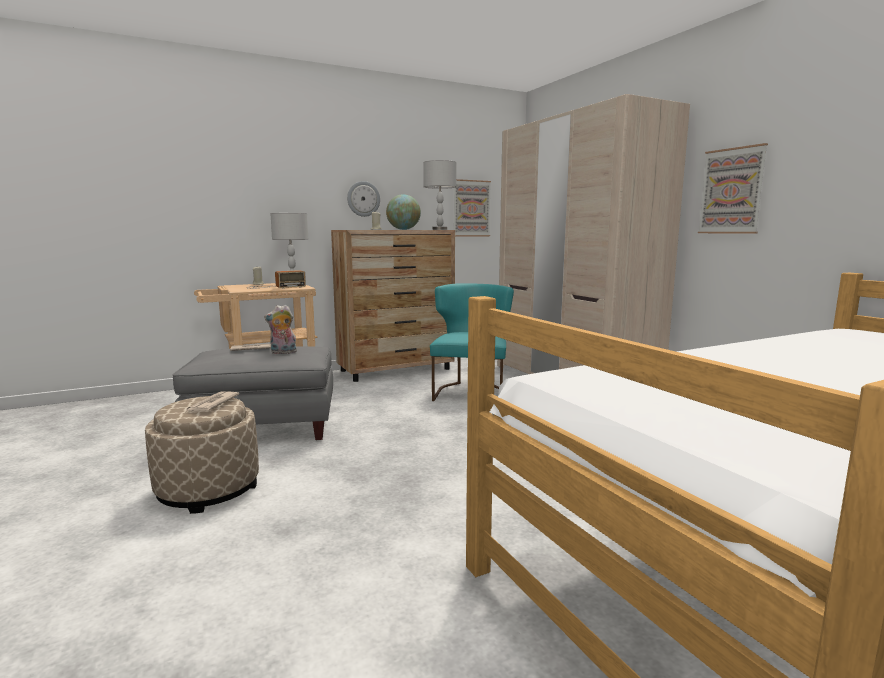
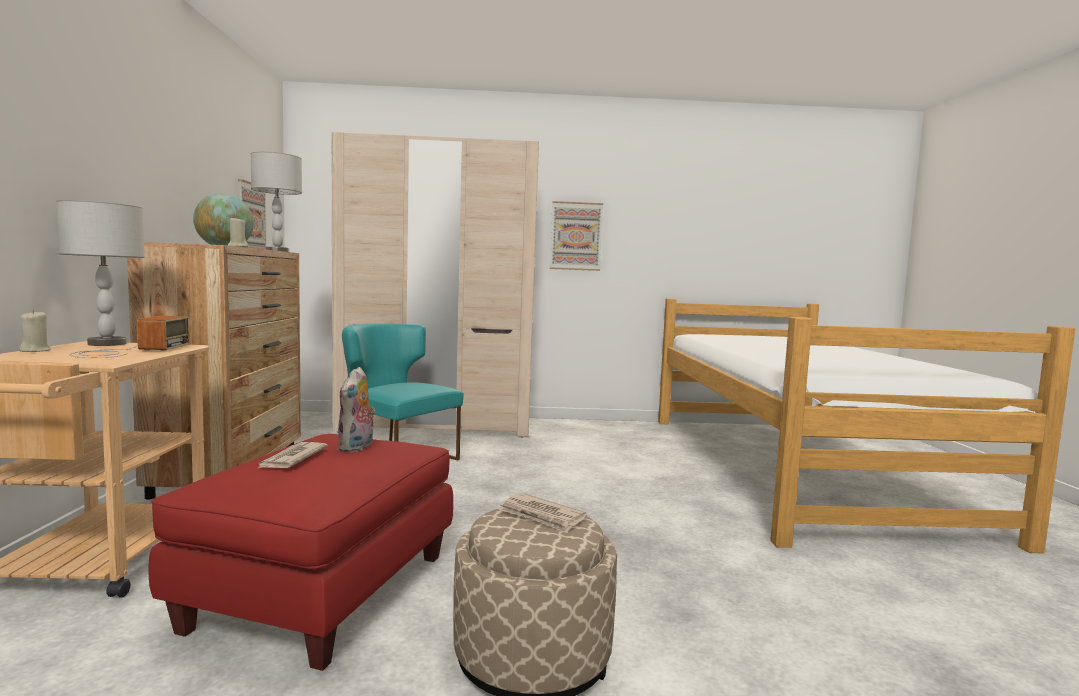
camera: 65 degrees left, 5 degrees down
(265, 426) = (323, 590): grey ottoman -> red ottoman
(363, 199) = (157, 191): wall clock -> none

